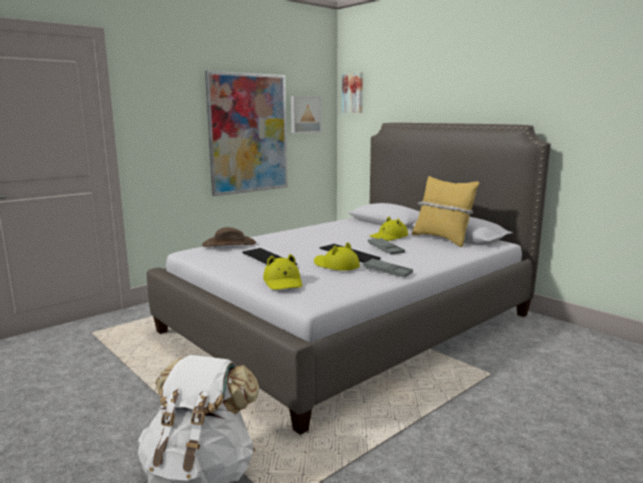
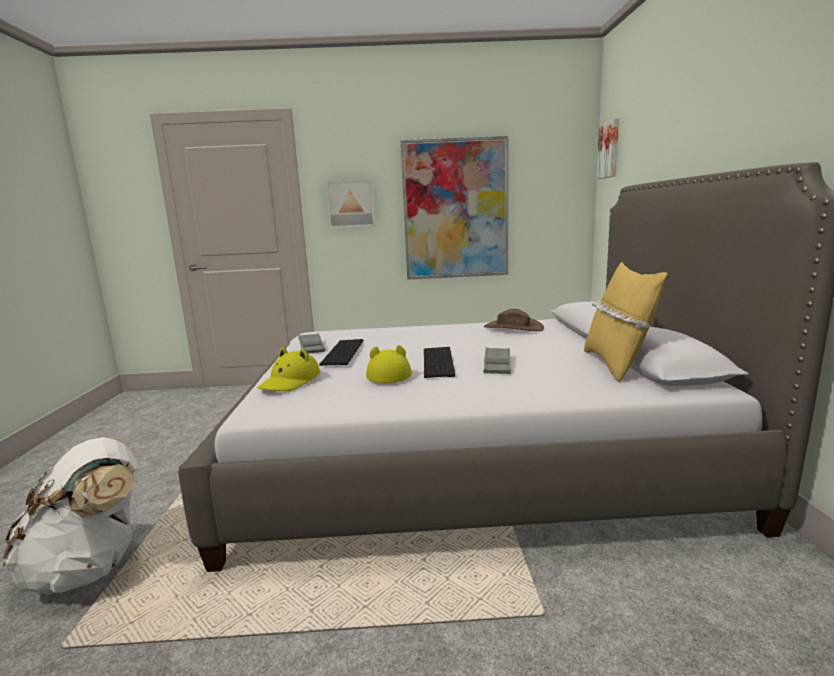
camera: 40 degrees right, 0 degrees up
(229, 244) = (352, 331): brown hat -> brown hat (513, 328)
(305, 114) = (540, 184): picture -> picture (351, 203)
(387, 271) = (422, 395): grey tray -> grey tray (311, 347)
(388, 237) = (543, 349): yellow hat -> none

